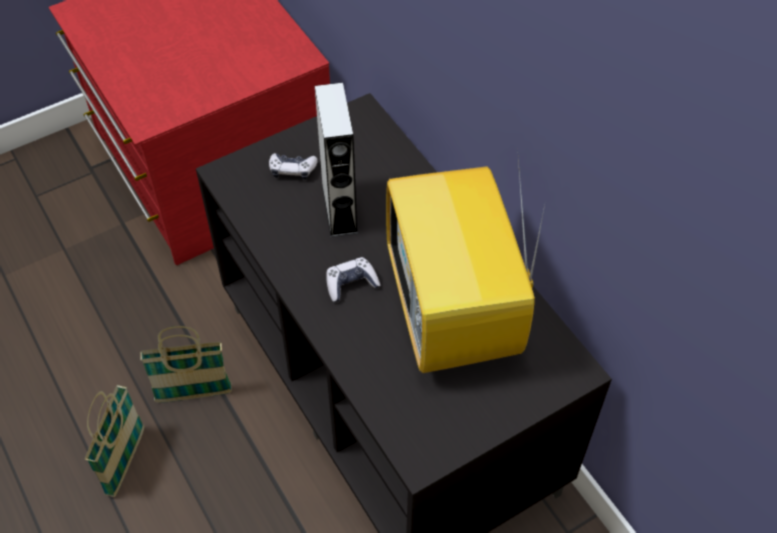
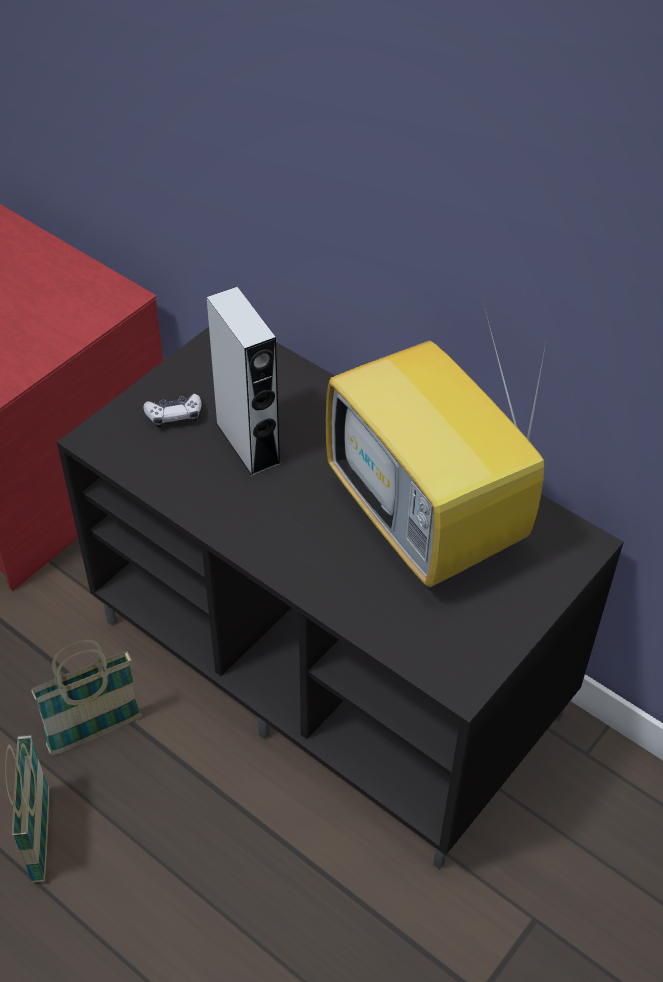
camera: 20 degrees left, 5 degrees down
(351, 284) = (298, 520): game controller -> none

